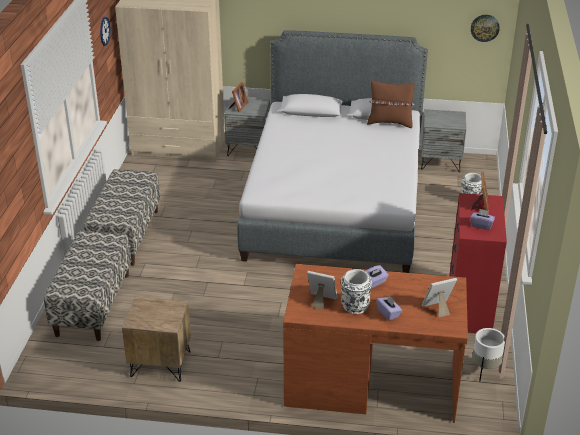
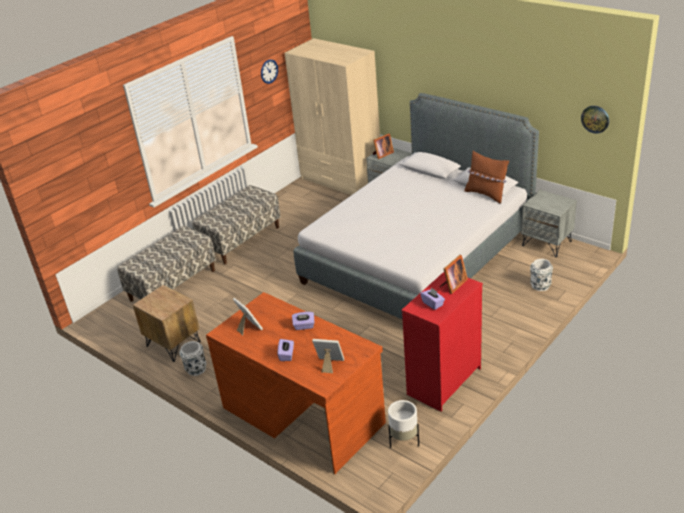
camera: 35 degrees right, 0 degrees up
(355, 307) = (268, 341): white vase -> white vase (196, 369)

